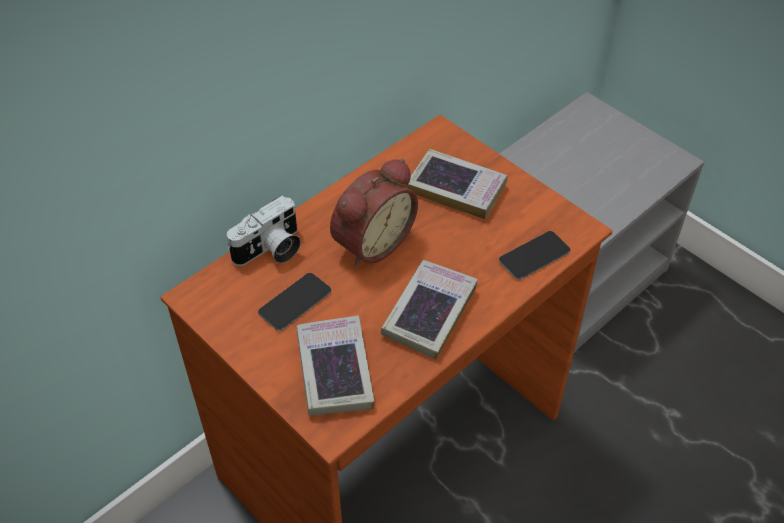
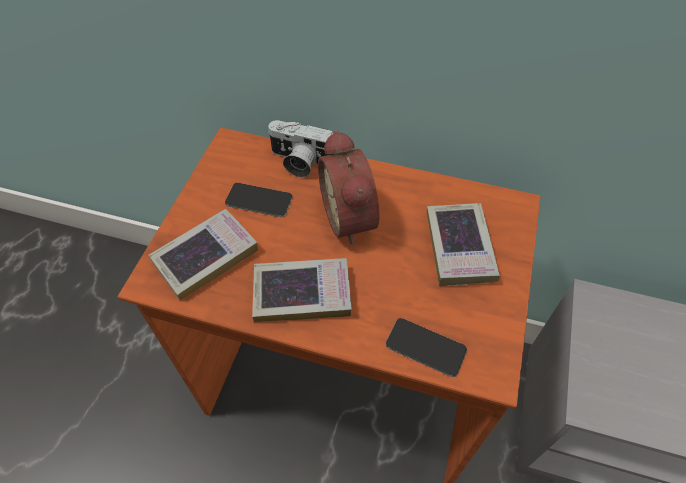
camera: 60 degrees right, 5 degrees up
(371, 242) = (352, 217): alarm clock -> alarm clock turned 60 degrees clockwise

